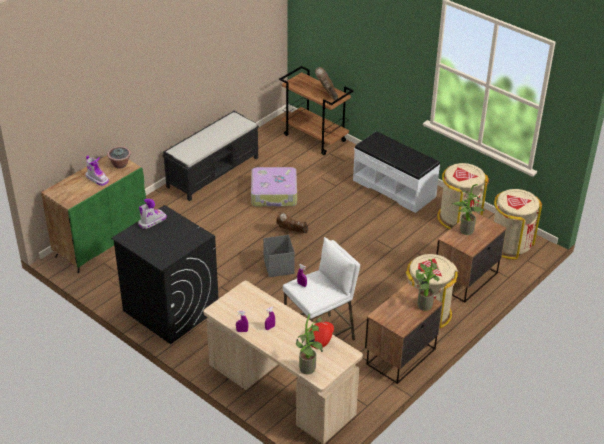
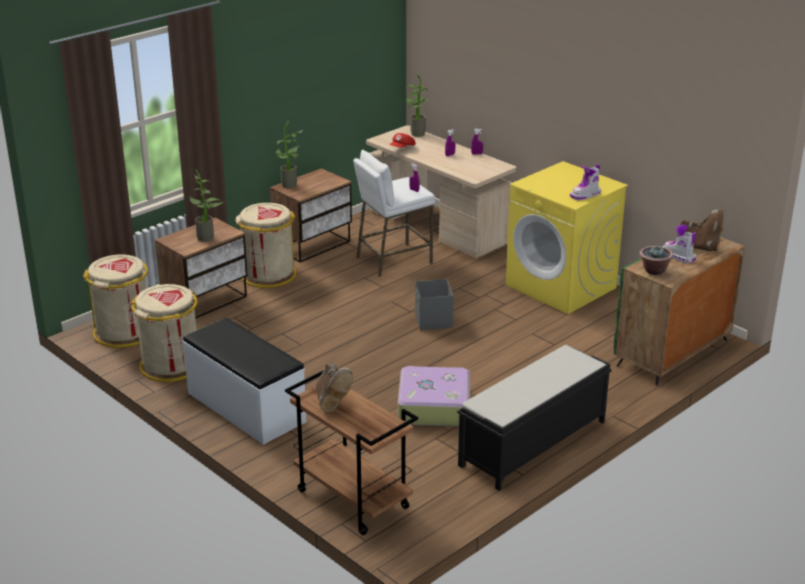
camera: 175 degrees left, 10 degrees down
(170, 310) = (561, 286): black washing machine -> yellow washing machine
(291, 232) = (413, 356): brown boot -> brown boot (700, 247)

